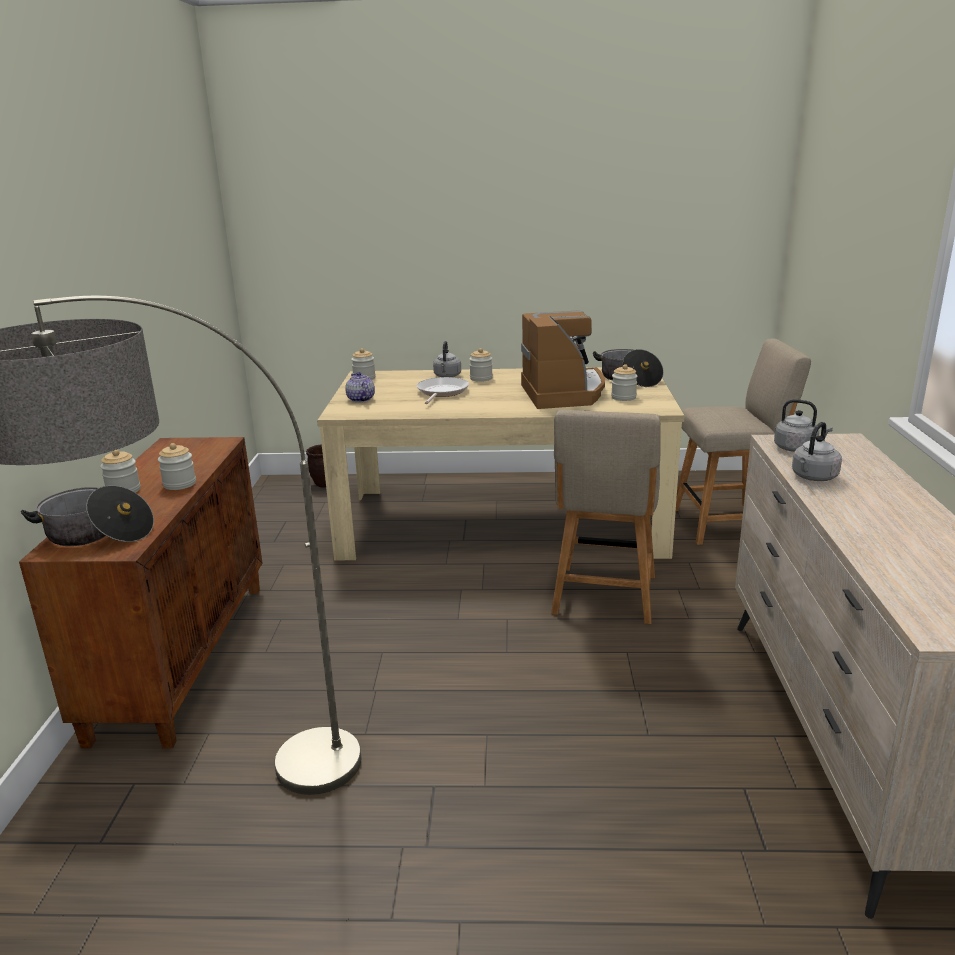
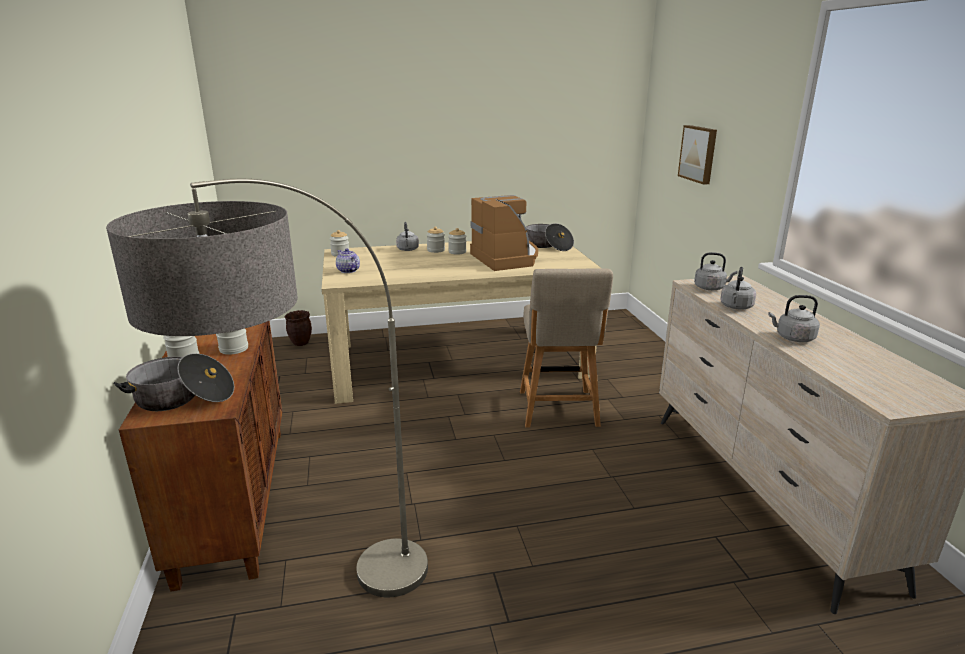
camera: 15 degrees left, 0 degrees up
(441, 392) = (411, 262): frying pan -> none
(623, 397) = (552, 259): jar -> jar (457, 252)
(729, 523) = (622, 348): beige chair -> none
(841, 259) = (699, 154): none -> picture
(863, 526) = (793, 338): none -> grey kettle

